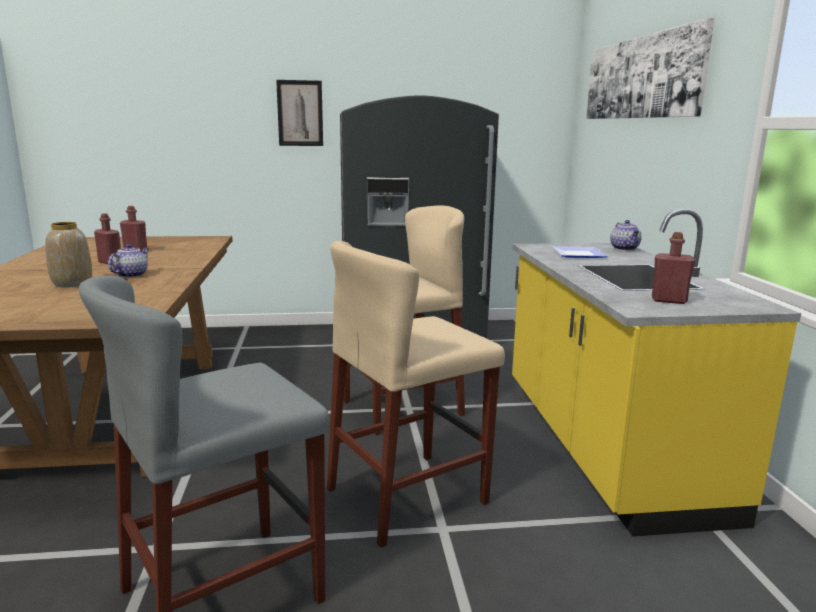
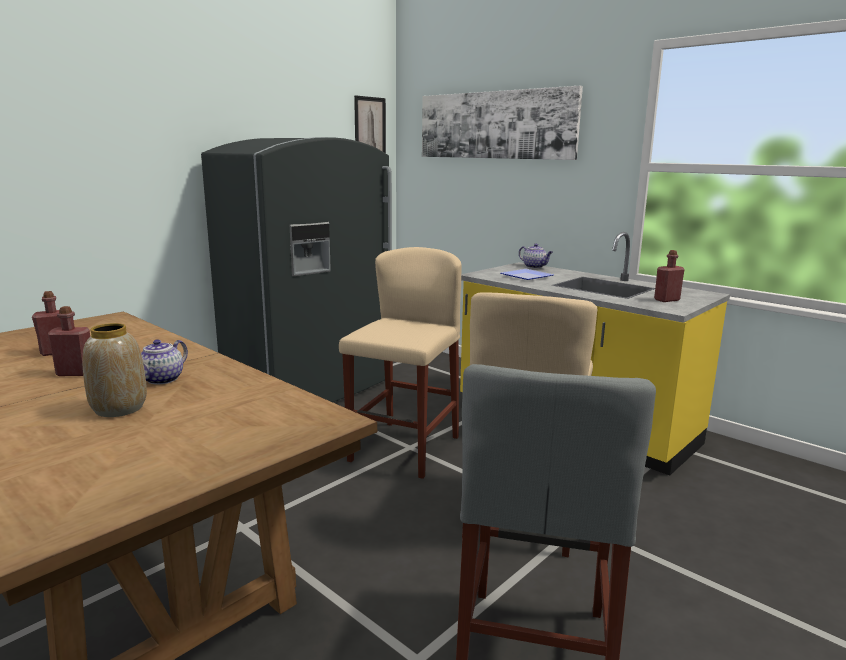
camera: 40 degrees left, 0 degrees up
(131, 275) = (161, 380): teapot -> teapot turned 135 degrees counterclockwise
(300, 113) = (151, 153): picture -> picture (370, 127)

